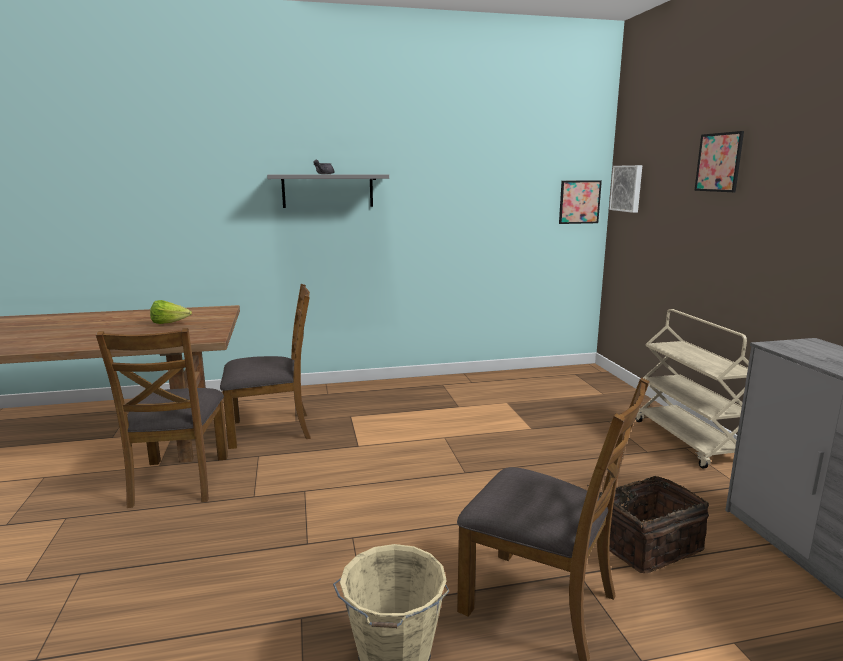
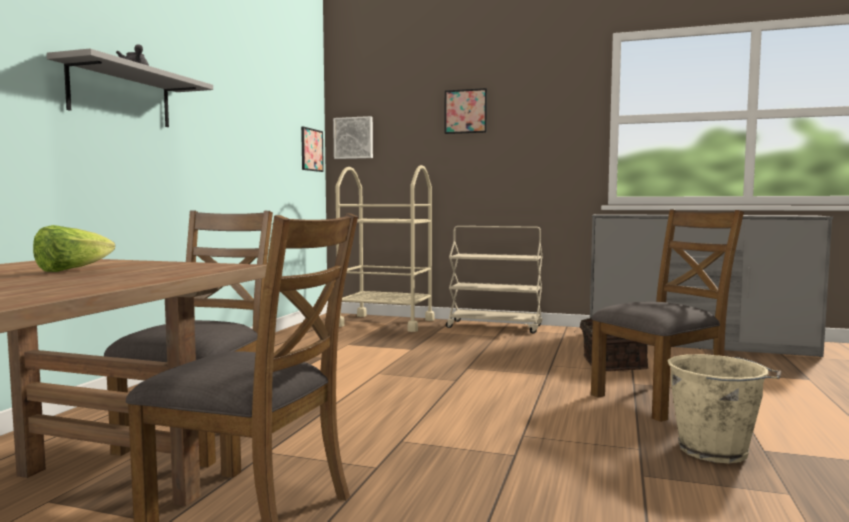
camera: 60 degrees left, 10 degrees down
(601, 393) = (385, 323): none -> beige cart

